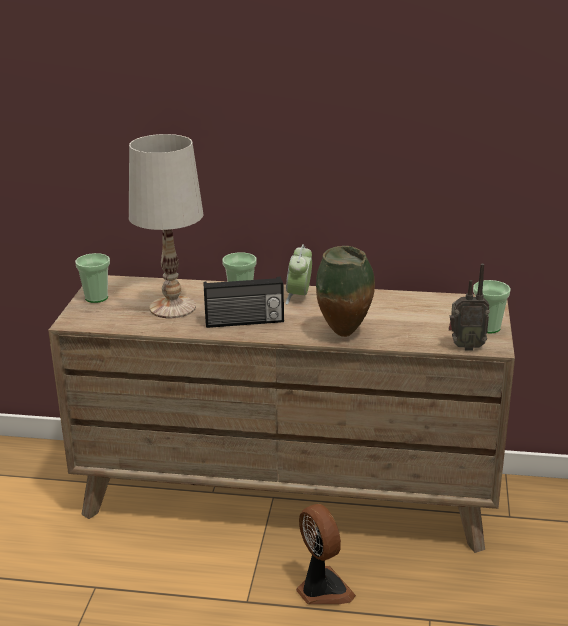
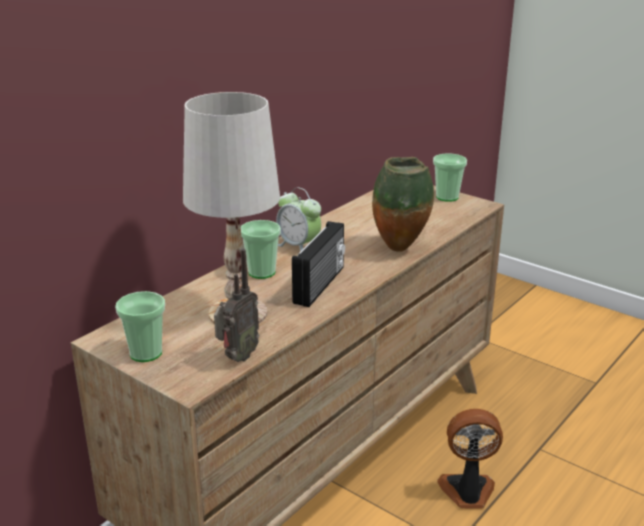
camera: 60 degrees left, 0 degrees up
(465, 346) = (470, 213): radio -> radio (237, 357)

